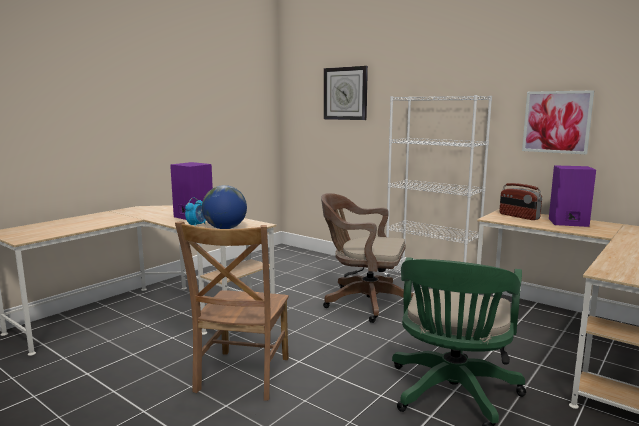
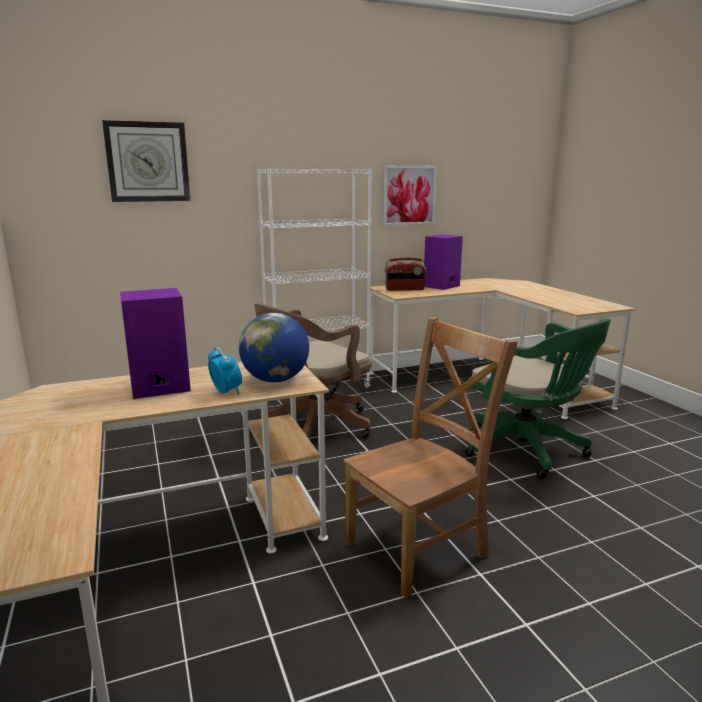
camera: 60 degrees left, 5 degrees up
(241, 376) = (420, 547): brown chair -> brown chair turned 75 degrees counterclockwise

